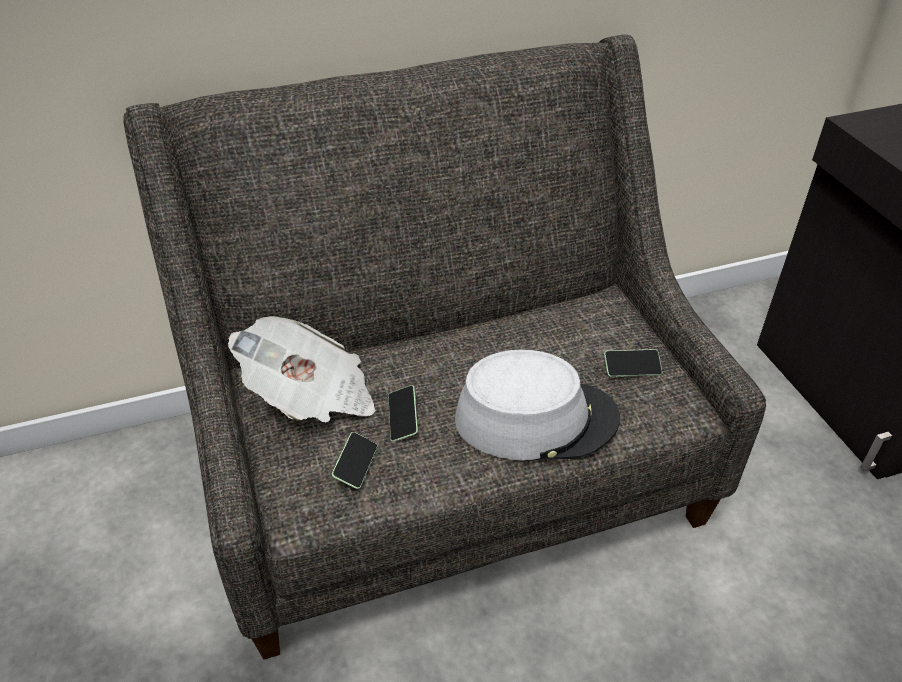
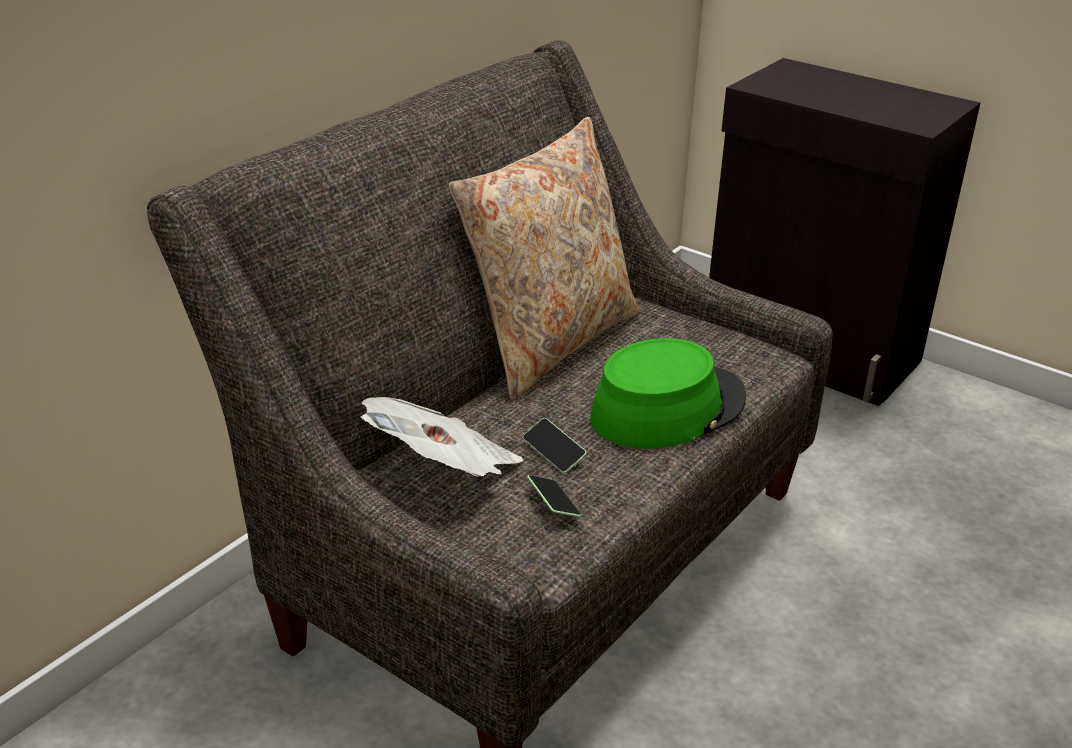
camera: 35 degrees left, 10 degrees down
(504, 313) = (549, 341): none -> beige pillow
(536, 419) = (667, 408): grey hat -> green hat
(632, 369) = (703, 345): phone -> none

